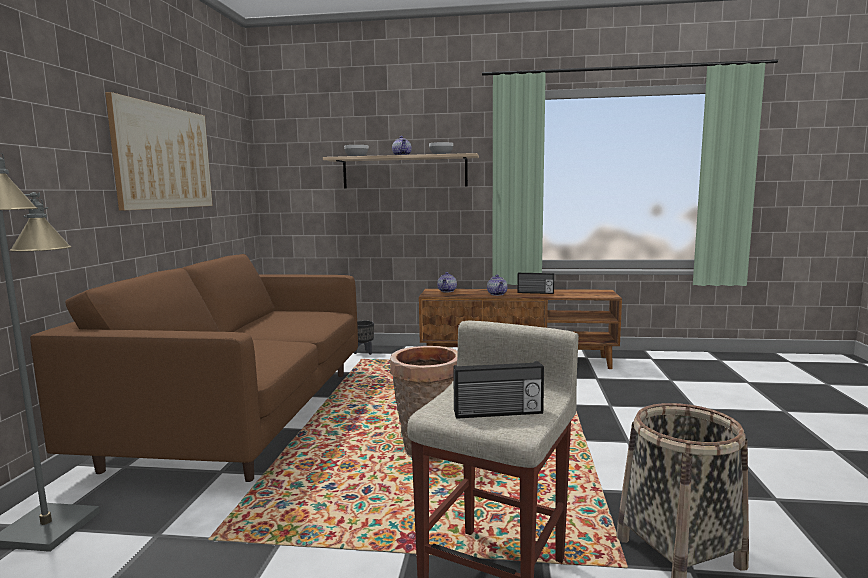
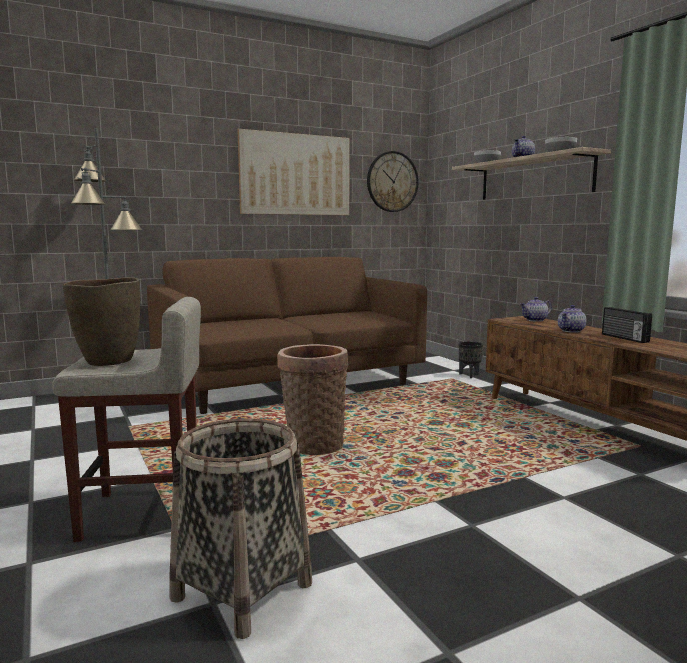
camera: 55 degrees right, 0 degrees up
(234, 167) = (392, 182): none -> wall clock
(498, 413) = (108, 361): radio -> brown vase

